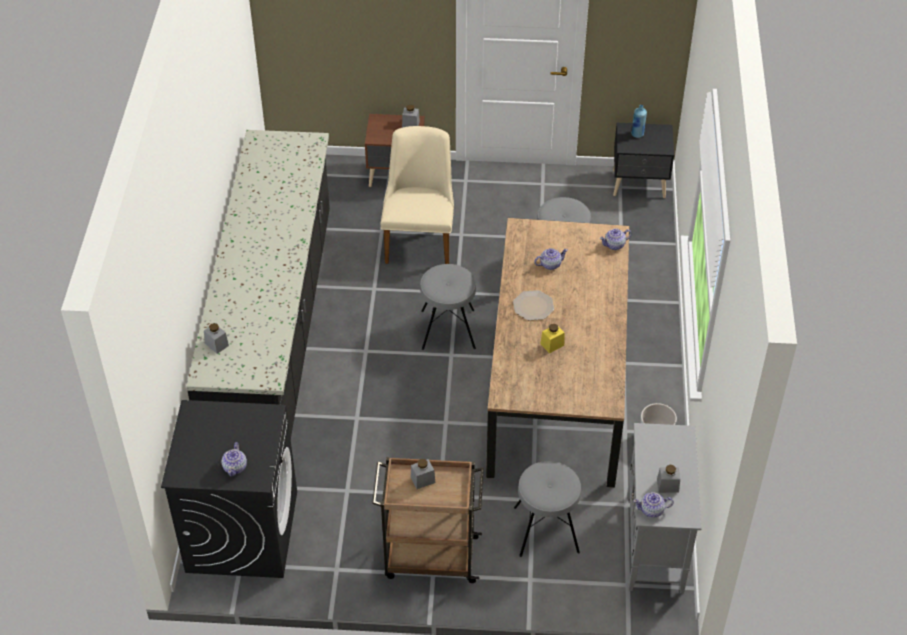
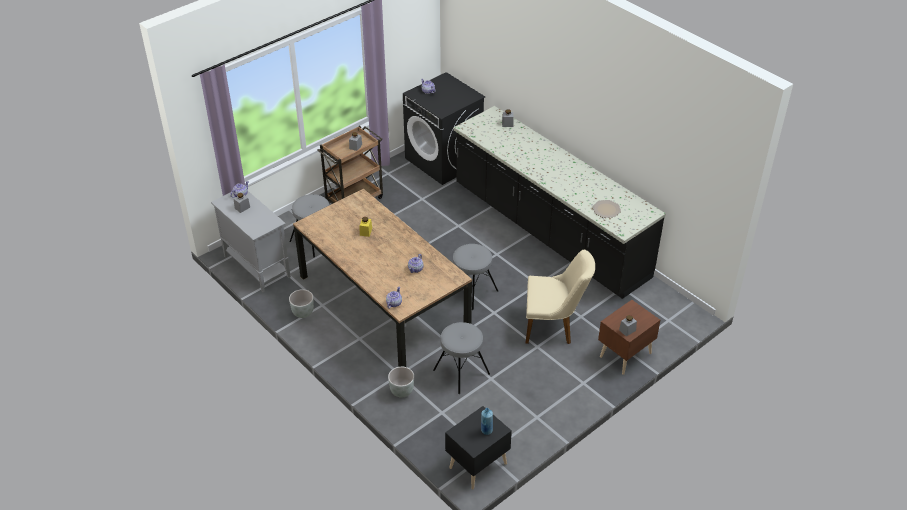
camera: 135 degrees right, 5 degrees down
(420, 239) = (554, 327): beige chair -> beige chair turned 45 degrees counterclockwise
(533, 306) = (398, 243): plate -> plate (606, 209)
(637, 283) = (401, 391): none -> grey planter

